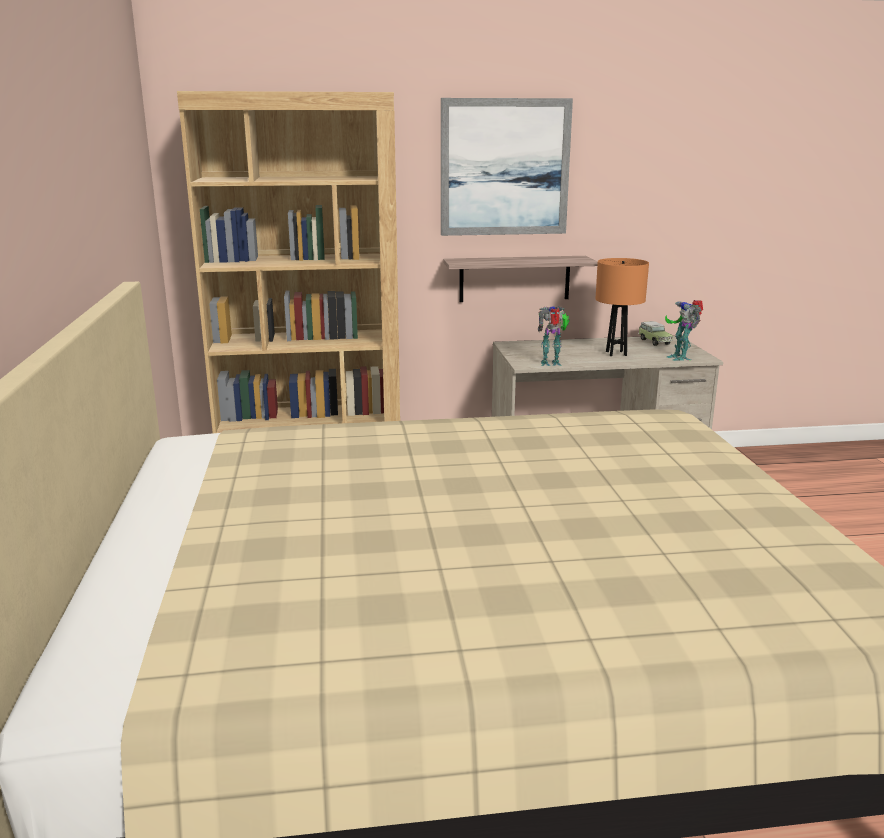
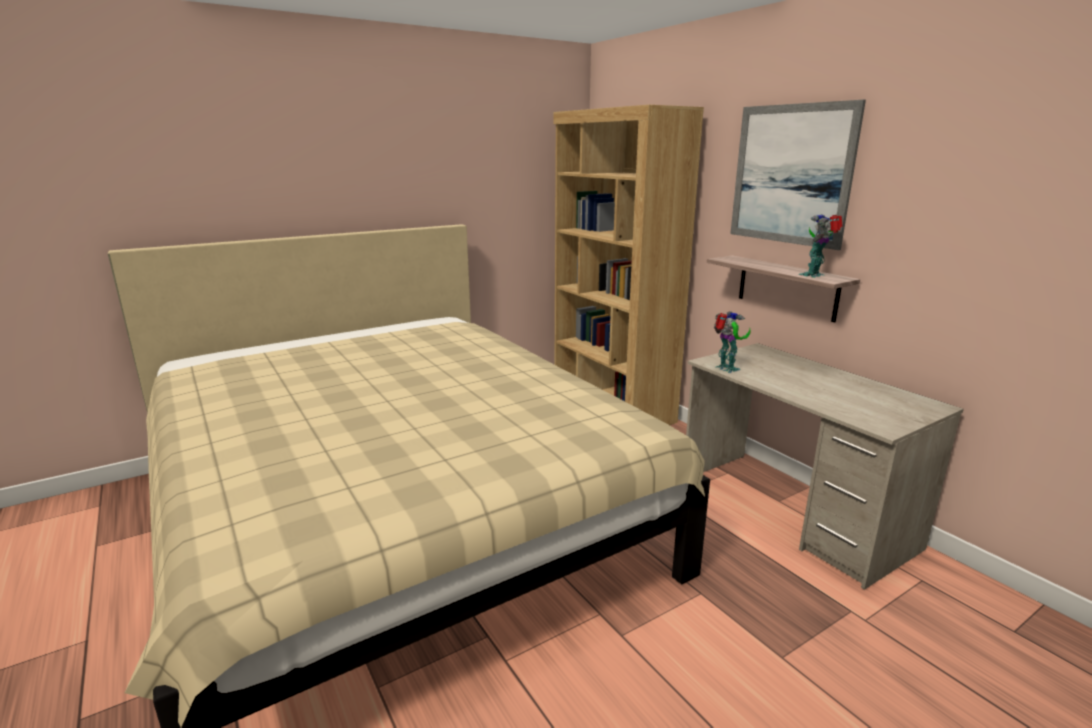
camera: 65 degrees right, 0 degrees up
(616, 353) = (812, 387): orange table lamp -> none
(653, 341) = (899, 399): toy car -> none
(680, 357) = (861, 417): toy robot -> toy robot (814, 275)

